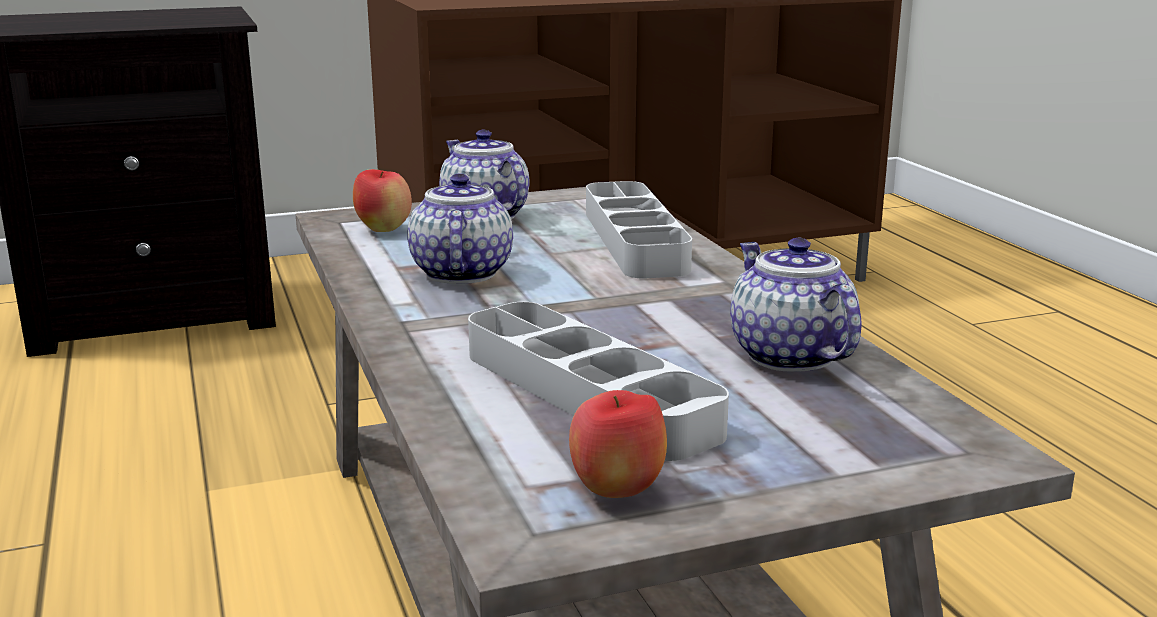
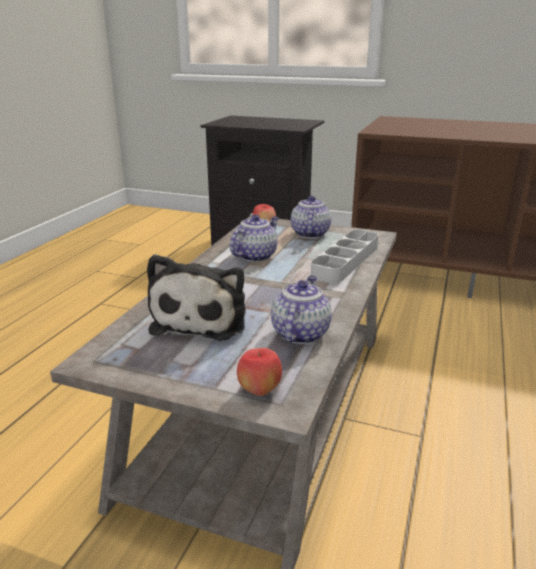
camera: 40 degrees right, 5 degrees up
(588, 392) = (202, 319): grey tray -> plush toy
(616, 491) = (140, 358): apple -> apple (259, 391)

